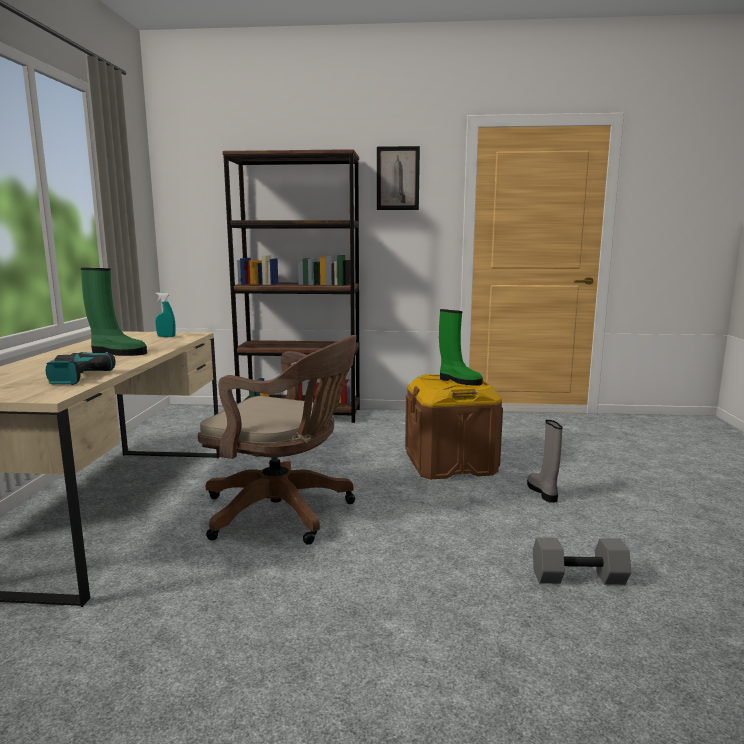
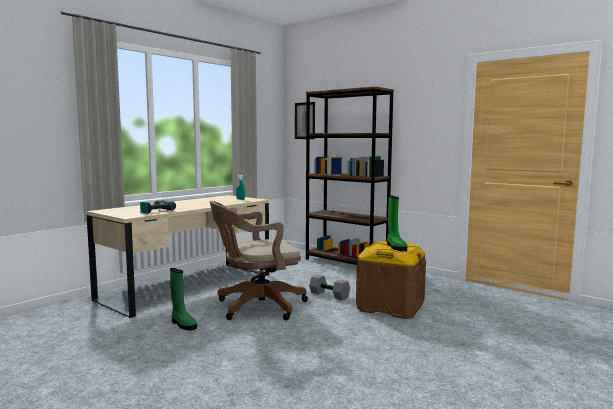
camera: 35 degrees right, 5 degrees down
(117, 353) = (198, 204): green boot -> green boot (183, 324)
(284, 512) = (256, 306): brown office chair -> brown office chair turned 105 degrees clockwise
(398, 178) = (419, 103): picture -> picture (305, 120)
(543, 492) = (423, 336): grey boot -> none
(579, 577) = (357, 379): grey dumbbell -> grey dumbbell (330, 295)

